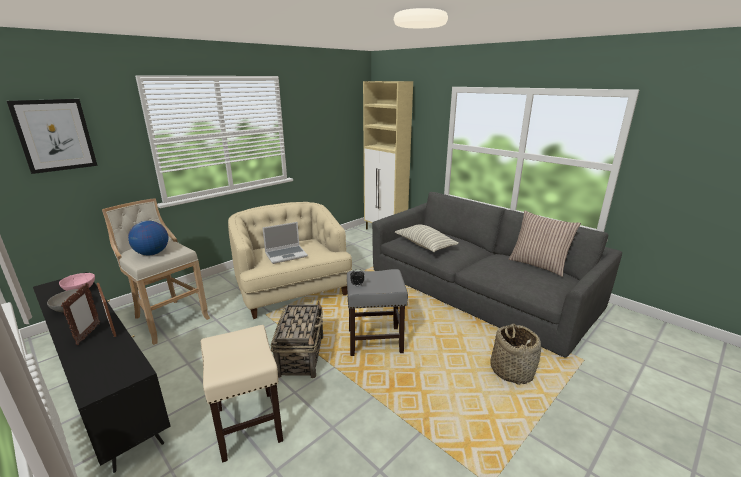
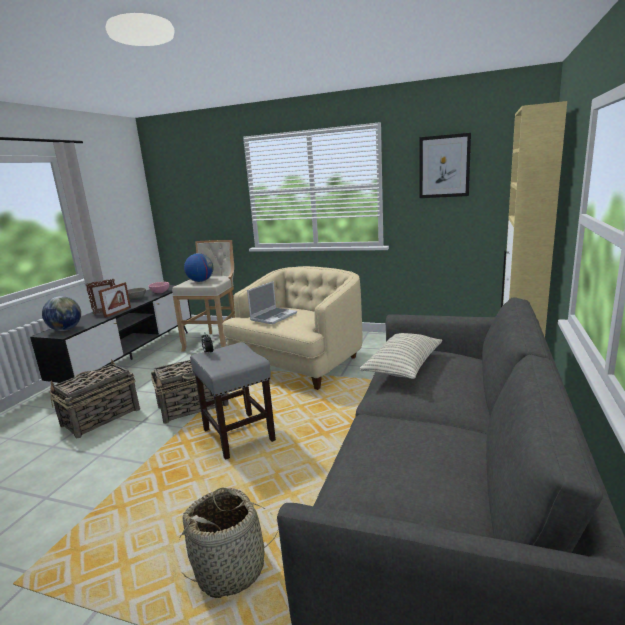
camera: 65 degrees right, 5 degrees down
(55, 135) = (194, 185): picture -> picture (444, 166)
(111, 371) = (66, 329): none -> globe
(249, 425) = (100, 418): beige stool -> basket
(286, 255) = (273, 316): laptop -> laptop turned 90 degrees counterclockwise
(538, 264) = (461, 477): pillow -> none

